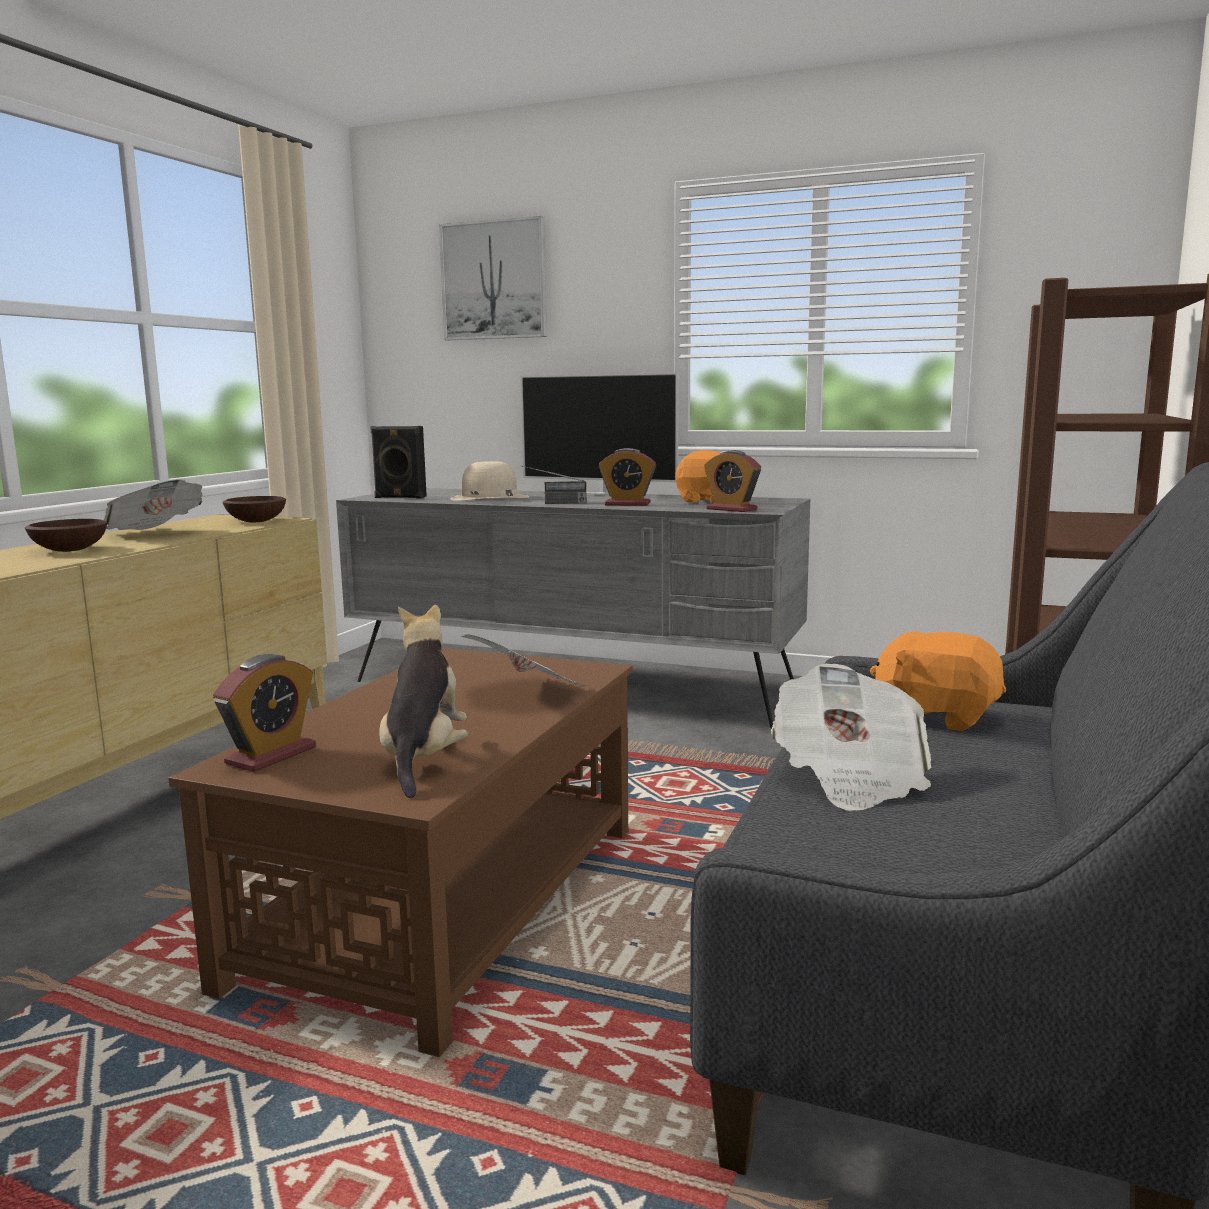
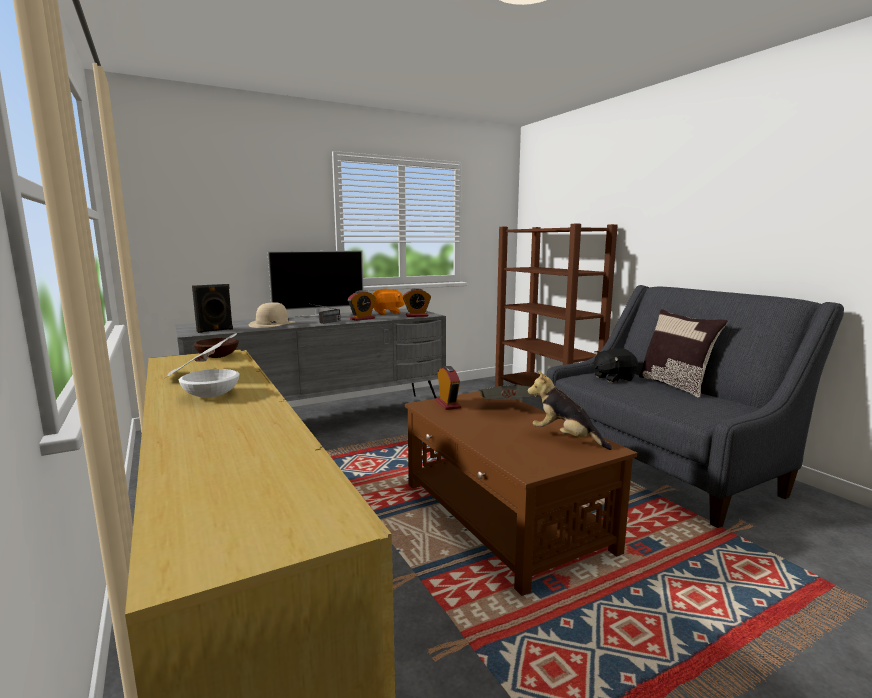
camera: 50 degrees left, 0 degrees up
(69, 550) = (212, 395): brown bowl -> white bowl
(271, 755) = (524, 460): alarm clock -> alarm clock (448, 404)
(494, 280) = (221, 191): picture -> none
(849, 777) = (655, 399): newspaper -> none
(937, 716) = (613, 378): orange plush toy -> black plush toy
(1040, 776) = (675, 386): none -> pillow

